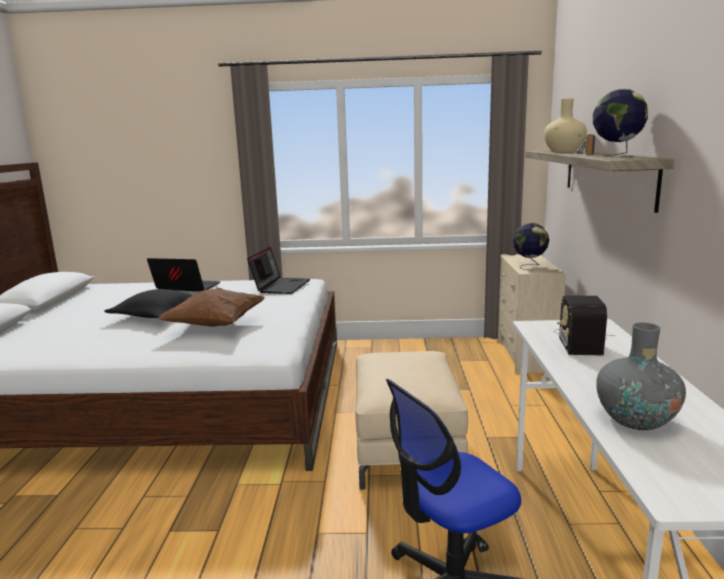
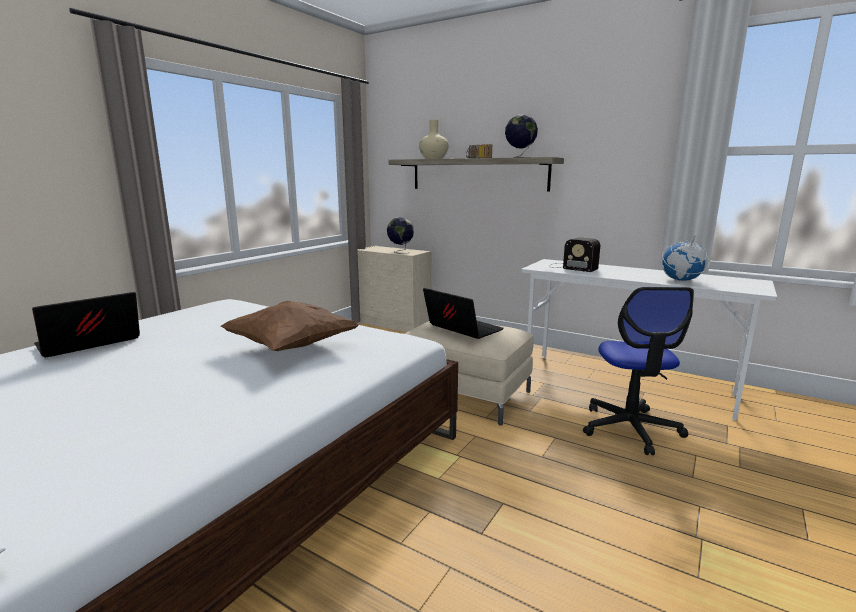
camera: 60 degrees left, 0 degrees up
(157, 314) = (169, 369): black pillow -> none
(281, 286) = (220, 310): laptop -> laptop (461, 329)
(636, 419) = (681, 280): grey vase -> globe

